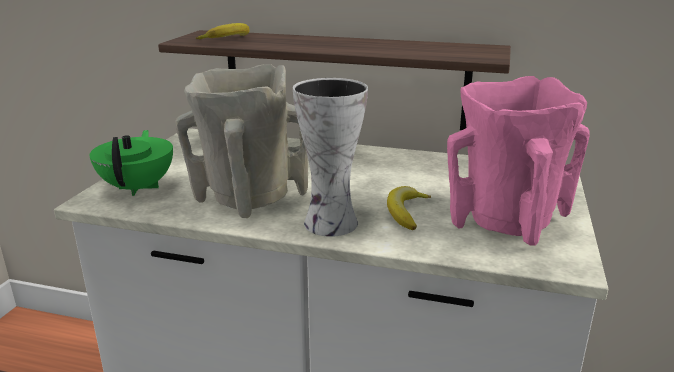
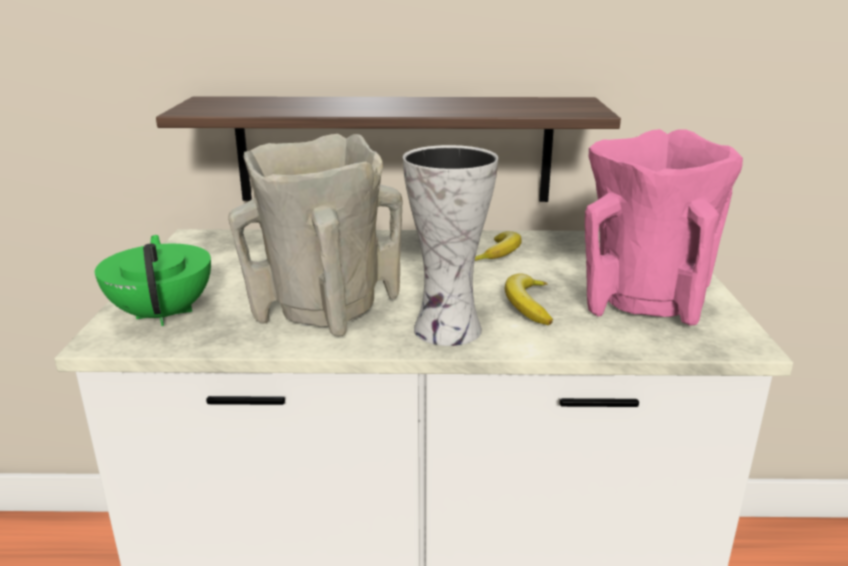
camera: 15 degrees left, 0 degrees up
(228, 39) = (249, 106): banana -> banana (499, 254)

